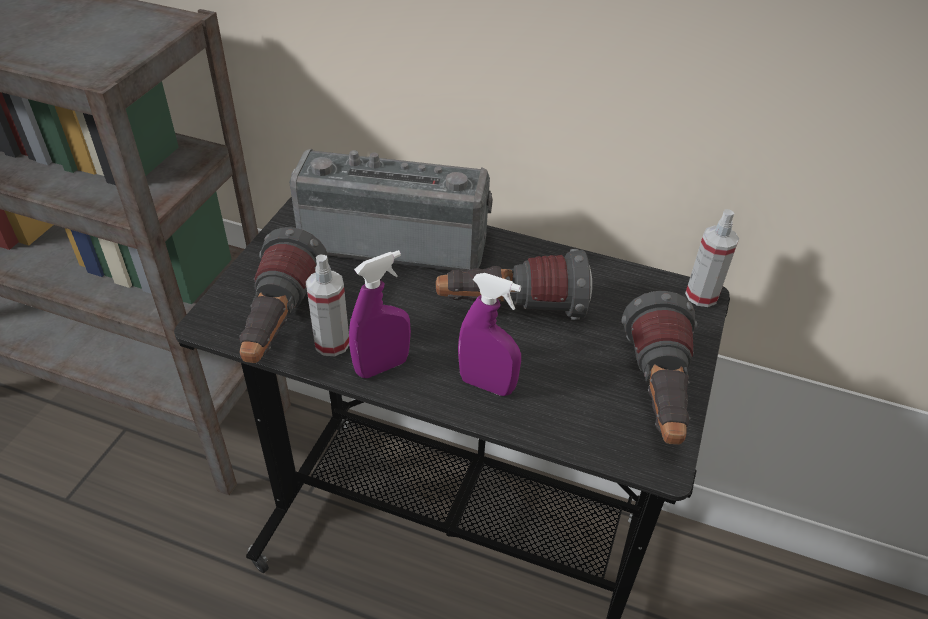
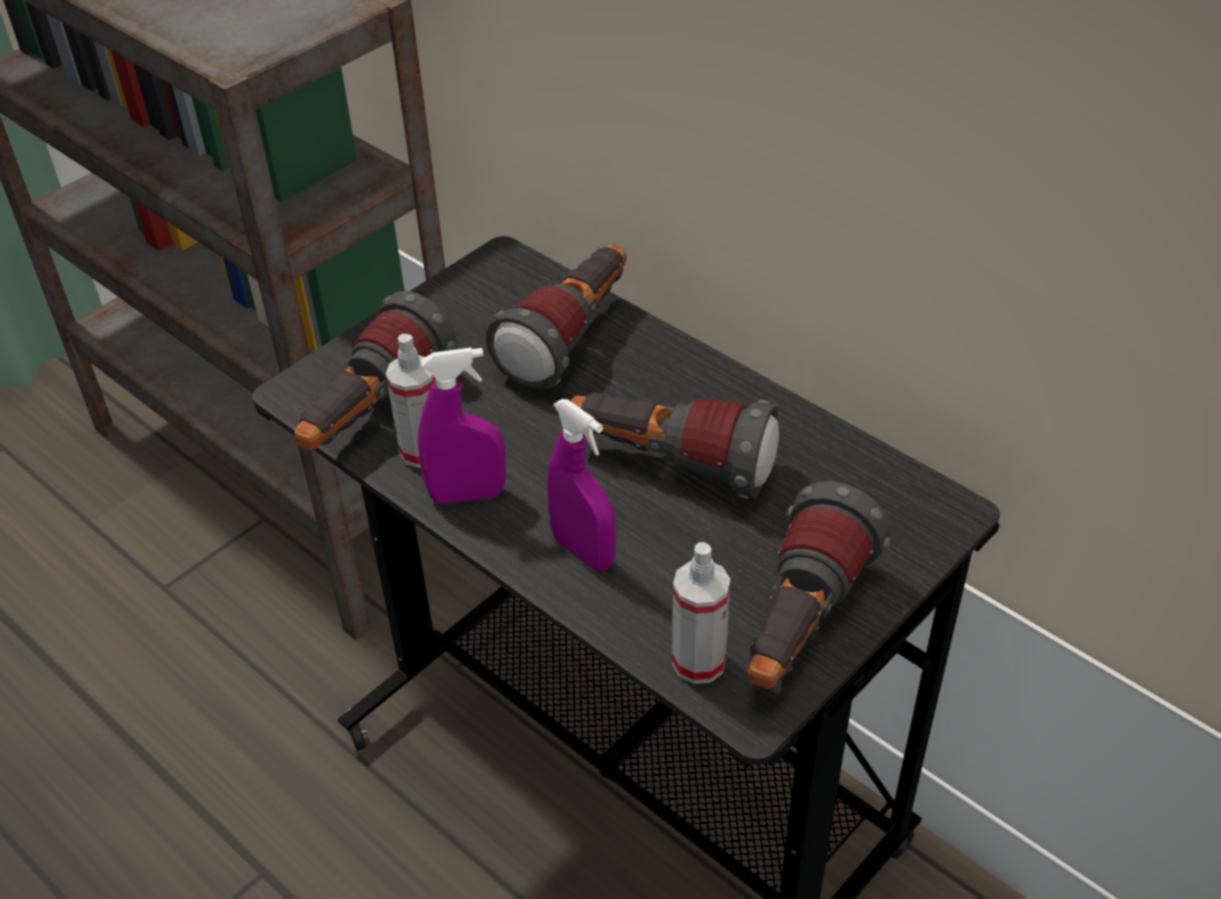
camera: 25 degrees right, 0 degrees up
(395, 240) = (571, 338): radio -> flashlight
(701, 295) = (953, 511): spray bottle -> spray bottle (699, 662)

